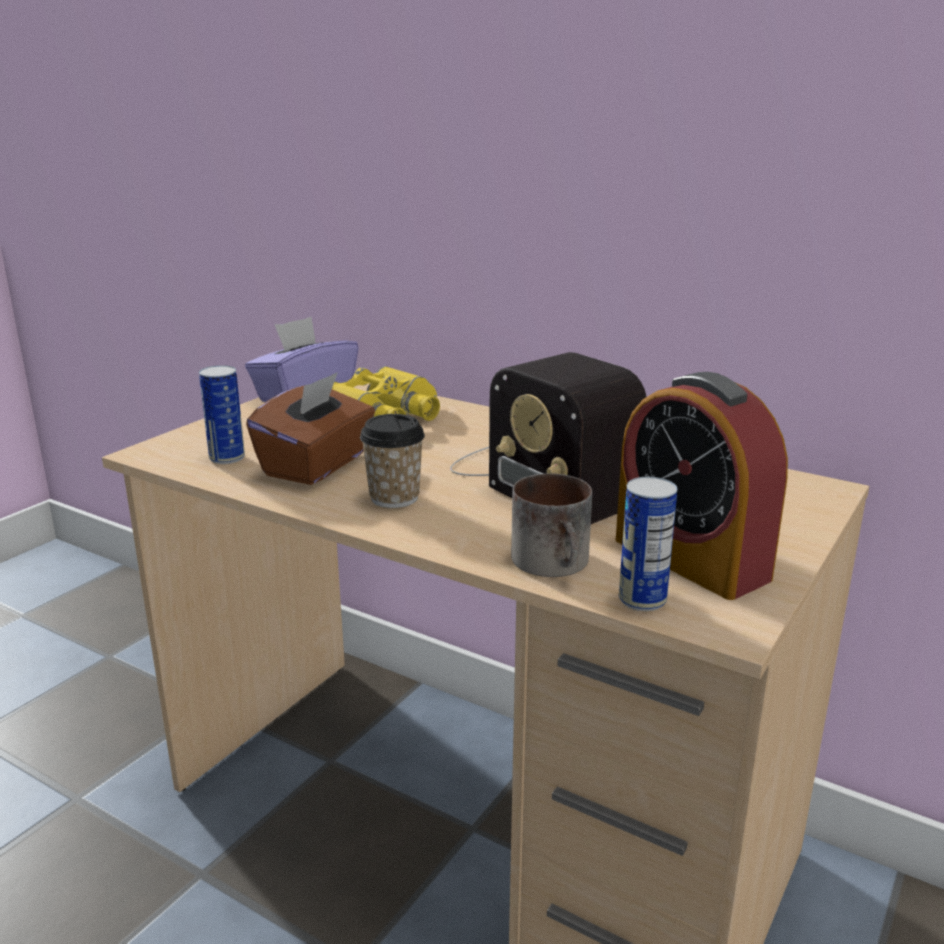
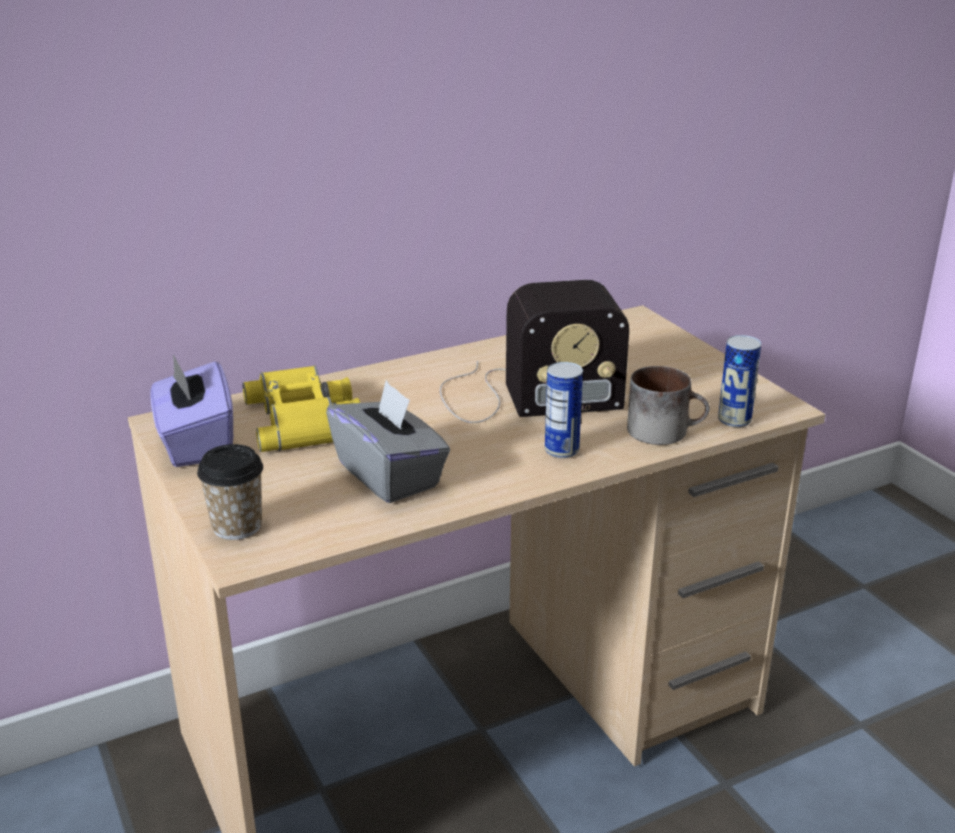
camera: 60 degrees left, 5 degrees up
(227, 458) = (317, 516): can -> can (561, 450)
(317, 465) = (389, 475): brown tissue box -> grey tissue box
(394, 498) = (499, 458): cup -> cup (237, 526)
(690, 559) = (695, 389): alarm clock -> none

